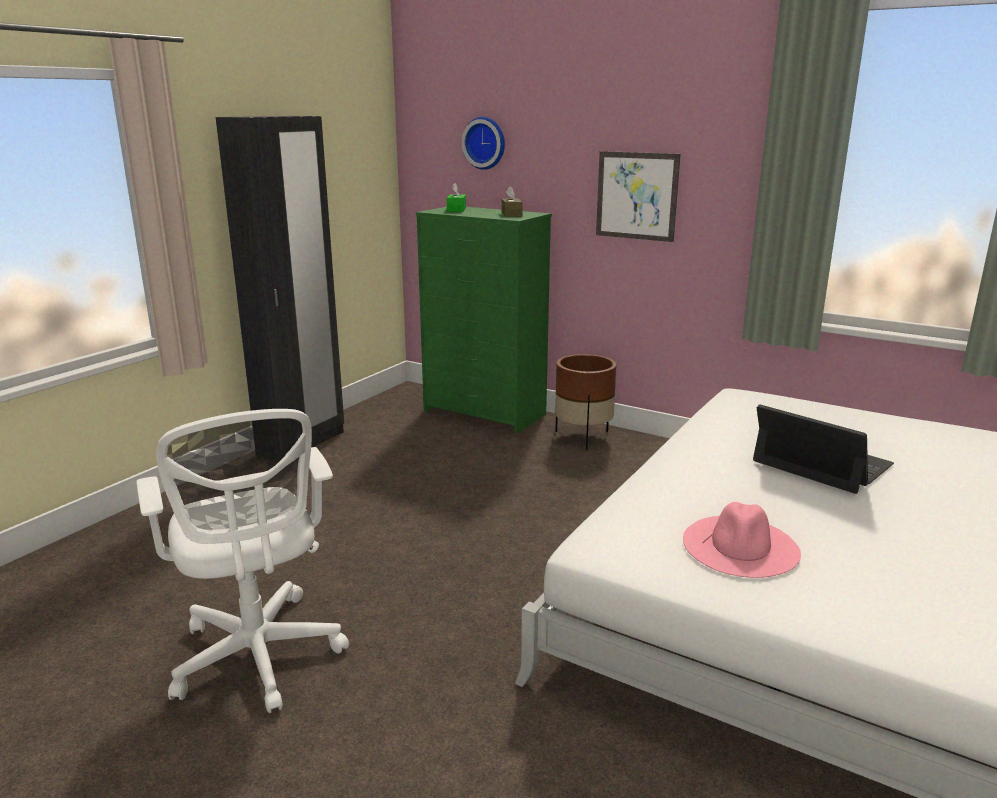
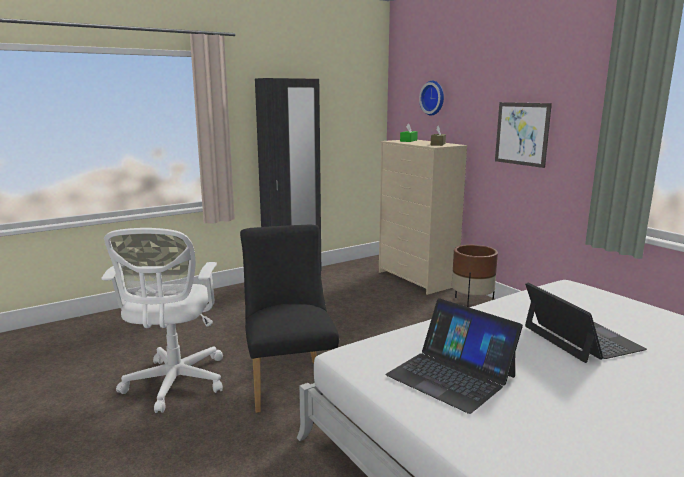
camera: 25 degrees right, 5 degrees down
(435, 604) = (290, 381): none -> black chair
(485, 413) = (417, 279): green dresser -> beige dresser
(740, 545) = (451, 375): pink hat -> laptop

